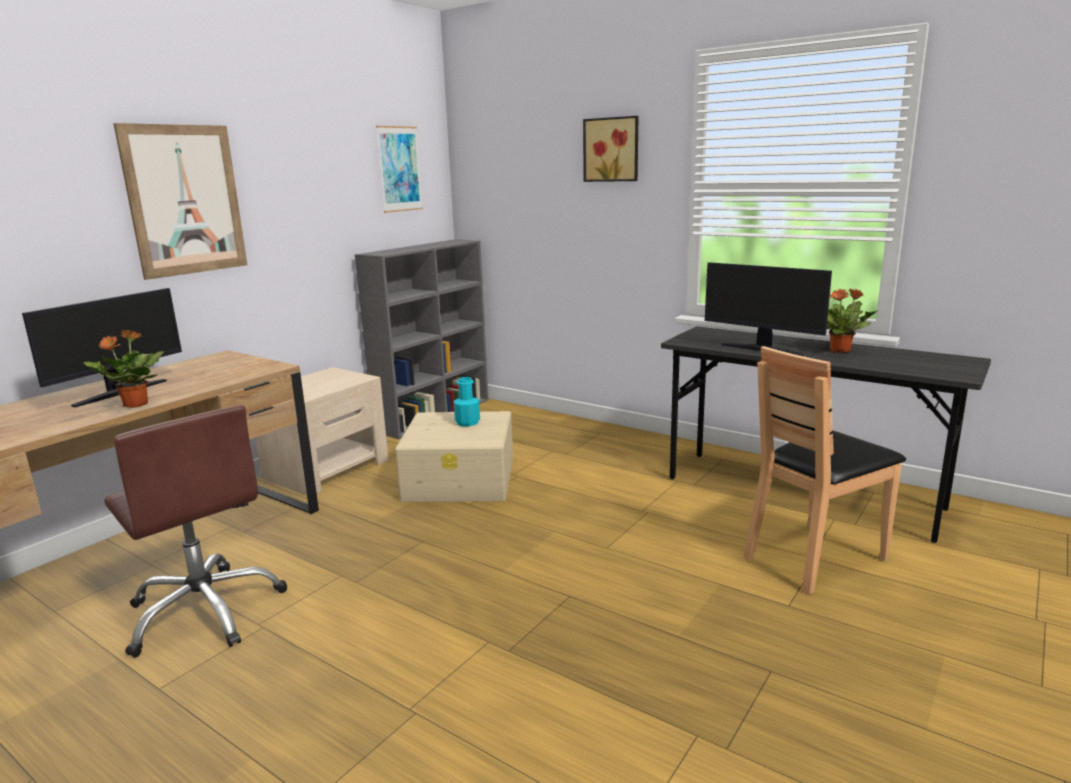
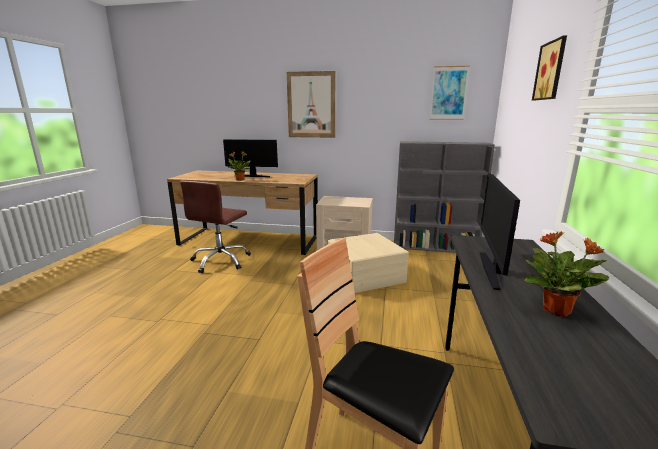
camera: 65 degrees right, 0 degrees up
(467, 422) = (376, 245): turquoise bottle -> none

